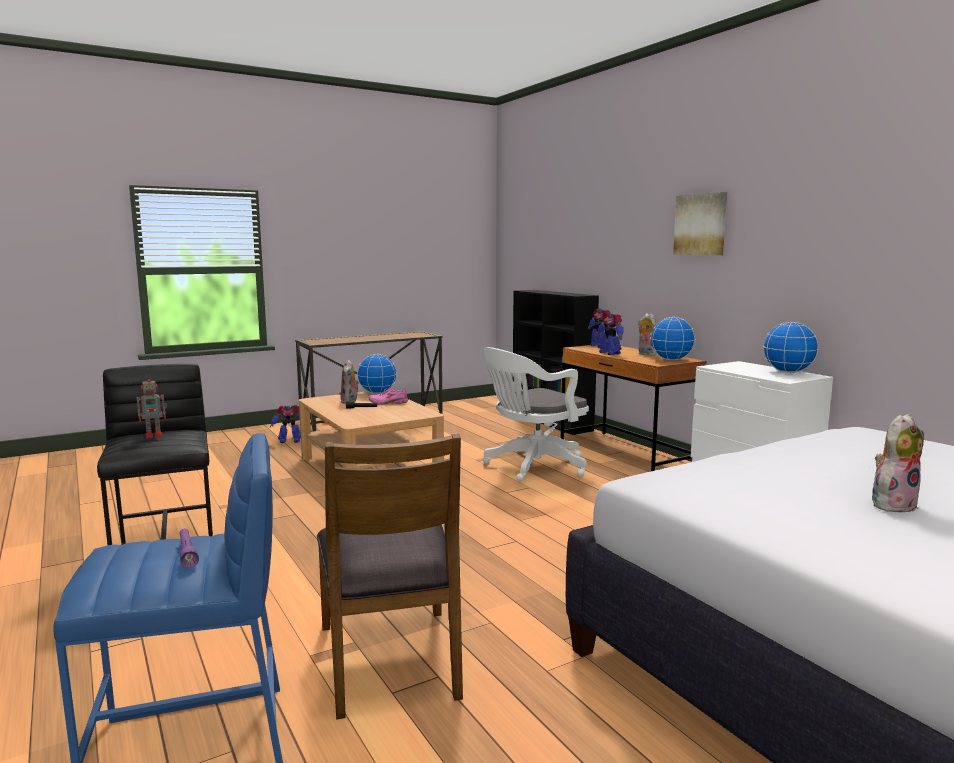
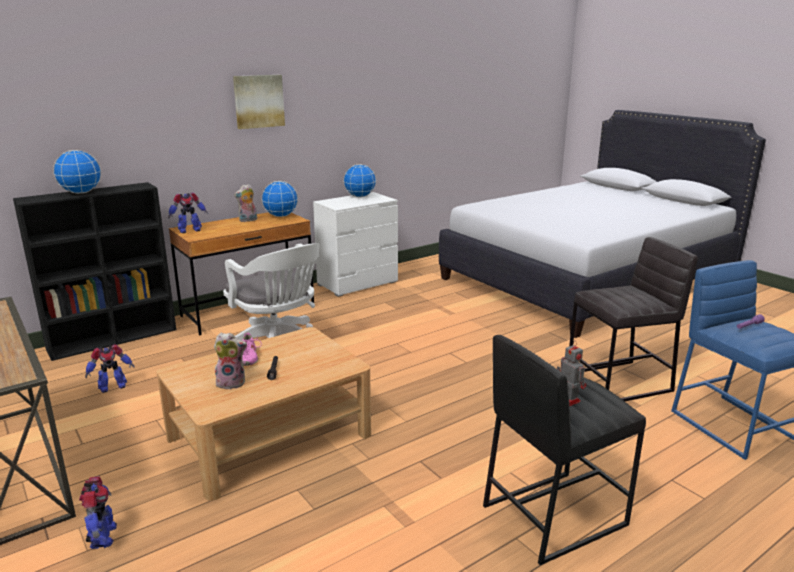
camera: 95 degrees left, 10 degrees up
(377, 393) = (181, 371): globe -> globe (81, 193)
(390, 660) = (620, 382): brown chair -> grey stool
(610, 353) = (237, 229): toy robot -> toy robot (112, 387)
(892, 504) = (581, 215): plush toy -> none

